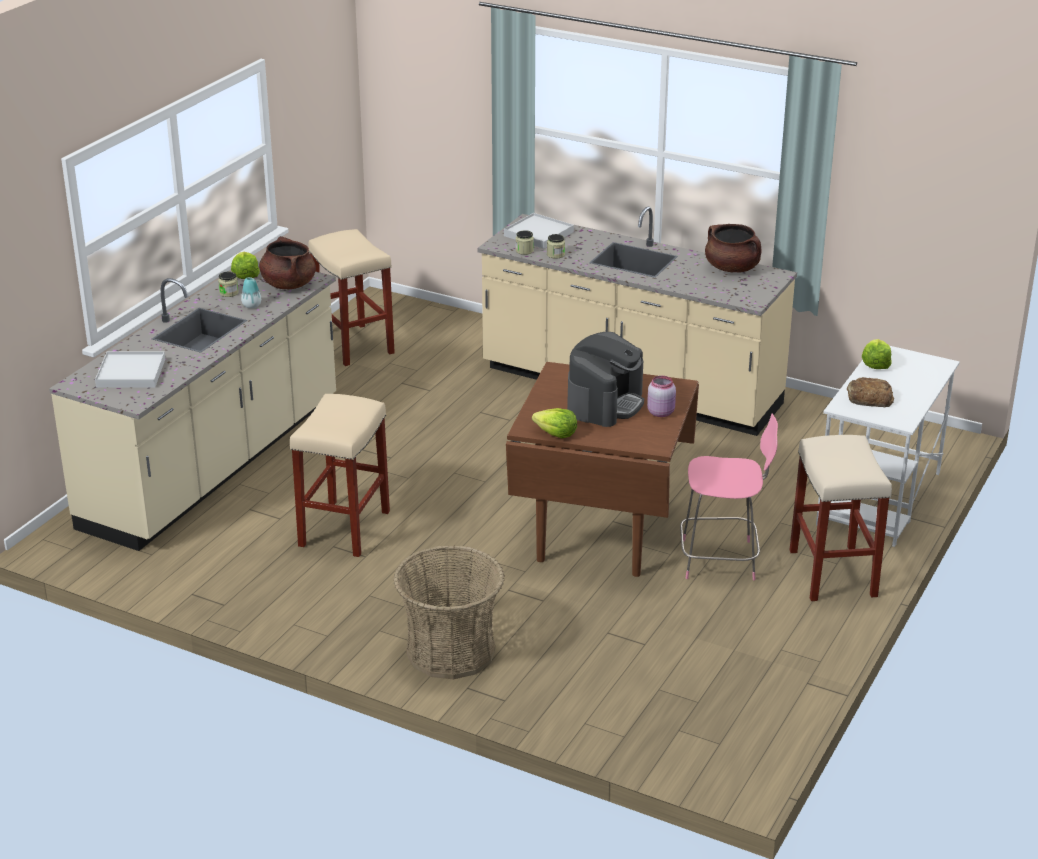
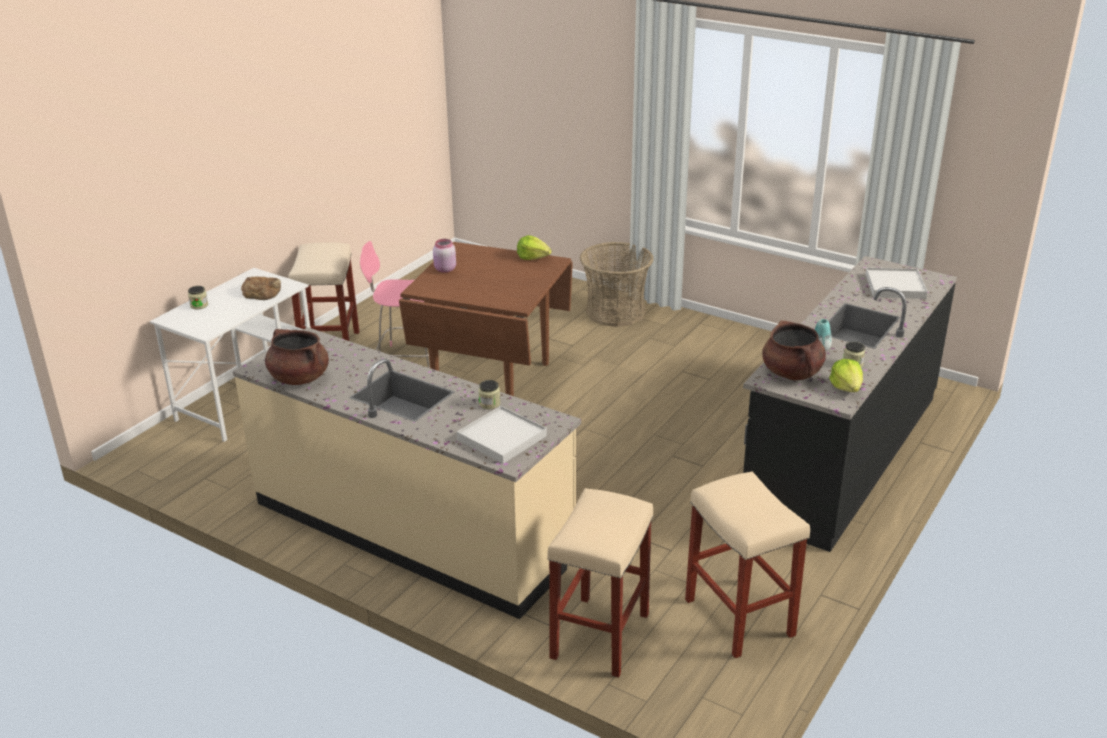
camera: 175 degrees left, 0 degrees up
(214, 465) = (840, 454): beige counter -> black counter
(344, 528) = (703, 392): beige stool -> beige stool (600, 637)
(524, 251) = (525, 411): jar -> jar (199, 305)
(605, 403) = (487, 277): coffee machine -> none
(875, 364) = (227, 320): lettuce -> none

